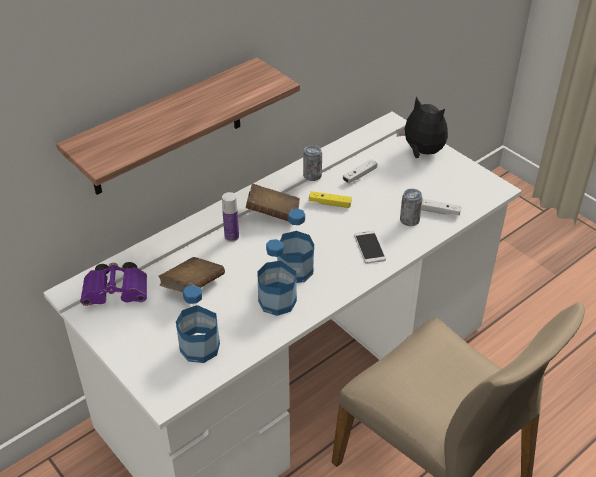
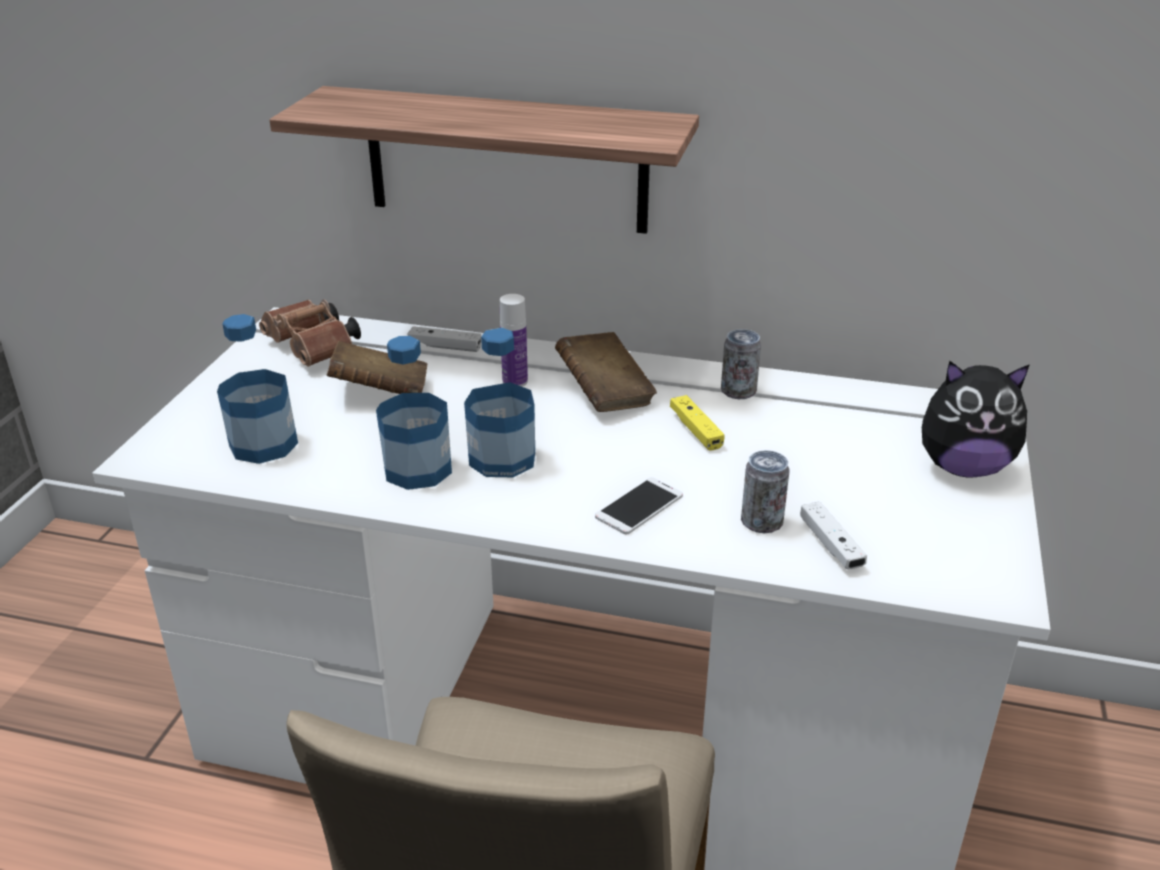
camera: 55 degrees right, 10 degrees down
(118, 294) = (314, 350): purple binoculars -> brown binoculars
(359, 175) = (803, 431): white game controller -> white game controller (445, 347)
(421, 152) = (963, 467): plush toy -> plush toy turned 90 degrees clockwise

